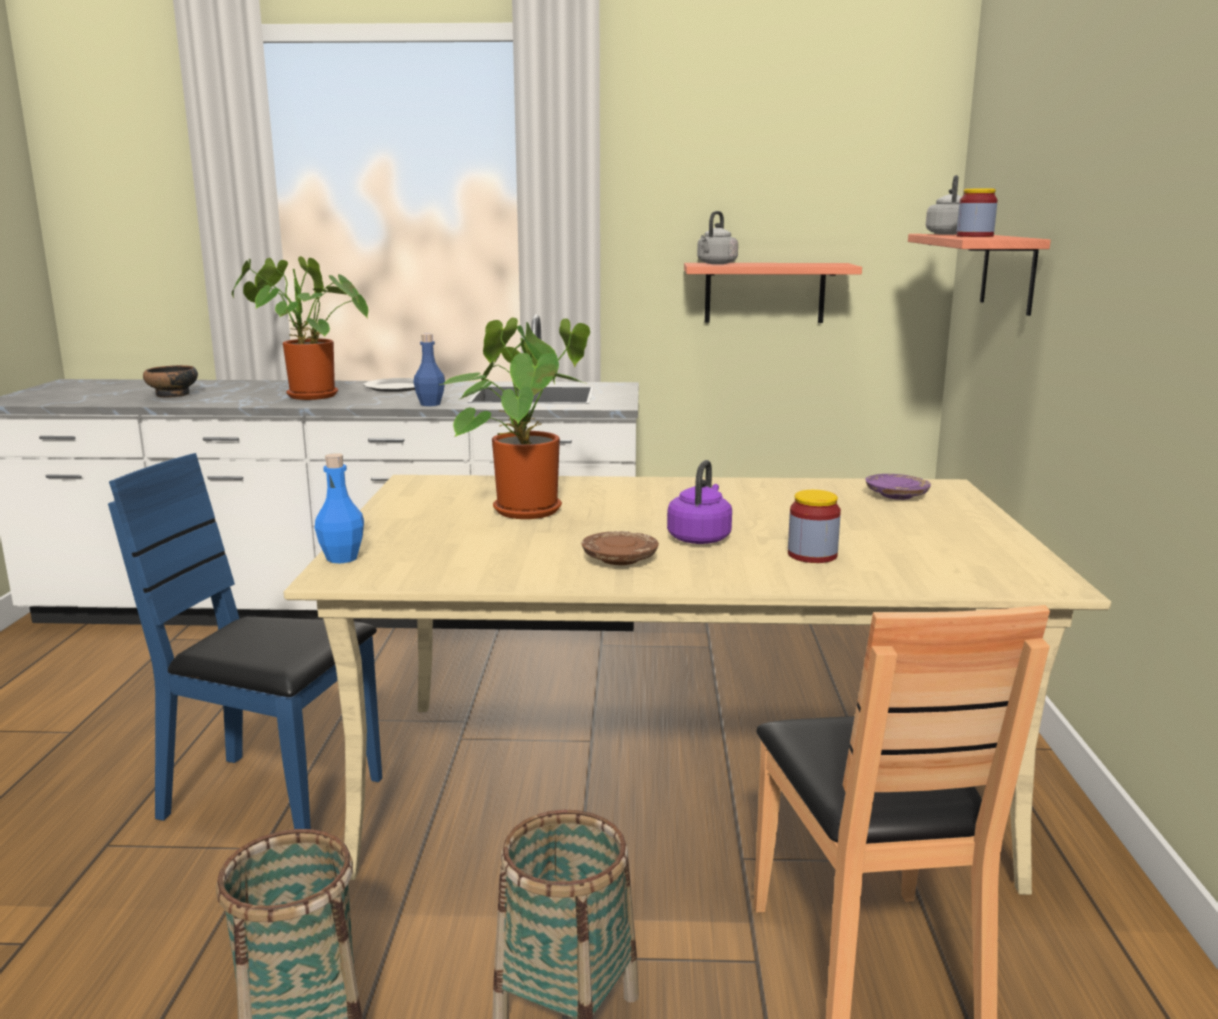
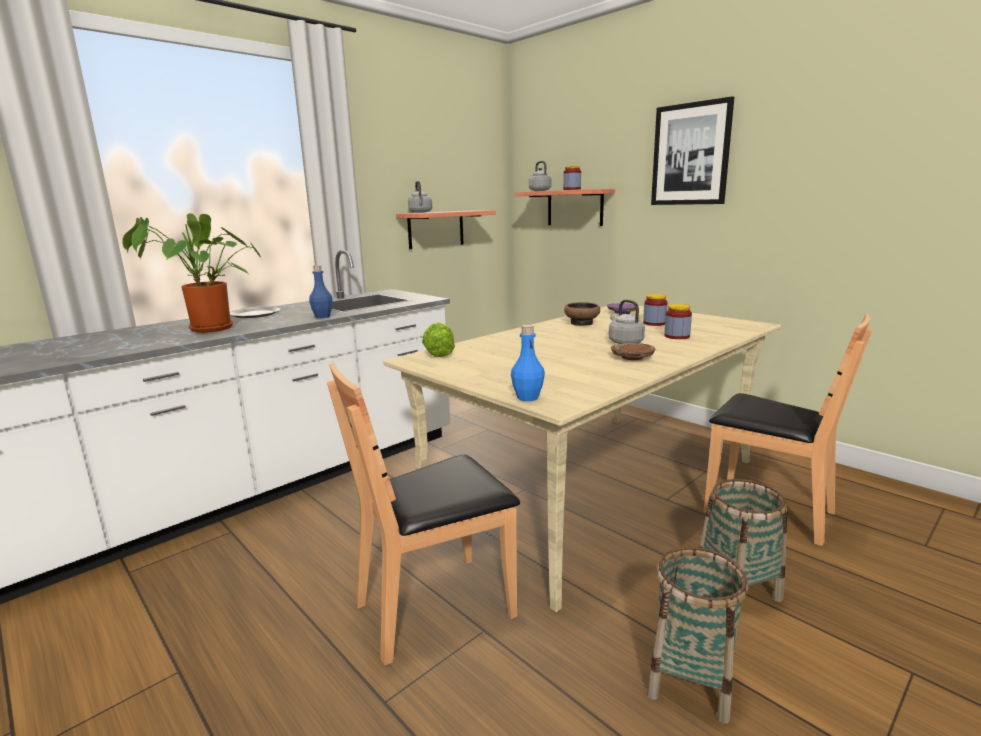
camera: 45 degrees left, 0 degrees up
(173, 395) = (68, 351): bowl -> bowl (582, 323)
(273, 801) = (436, 607): blue chair -> brown chair
(462, 482) = (438, 352): none -> lettuce
(524, 508) = (517, 353): potted plant -> none
(700, 538) = (624, 342): purple kettle -> grey kettle
(870, 526) = (654, 323): none -> jar
(1139, 173) = (690, 154): none -> picture

